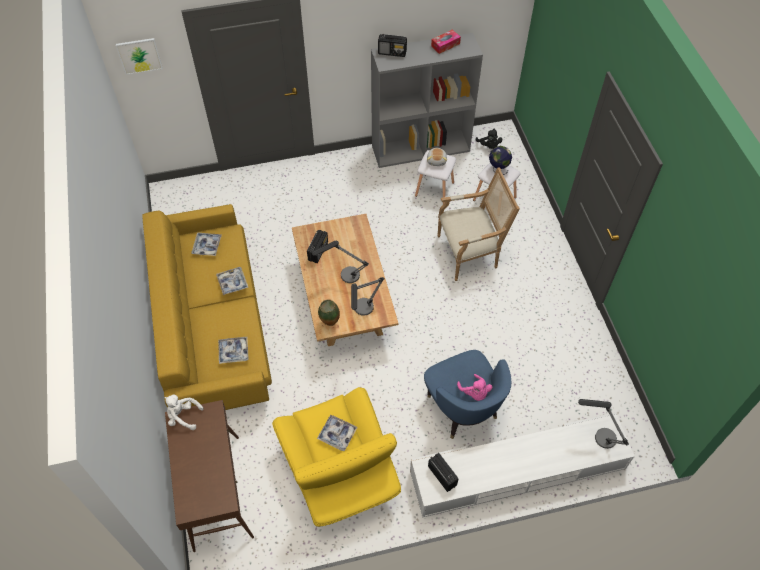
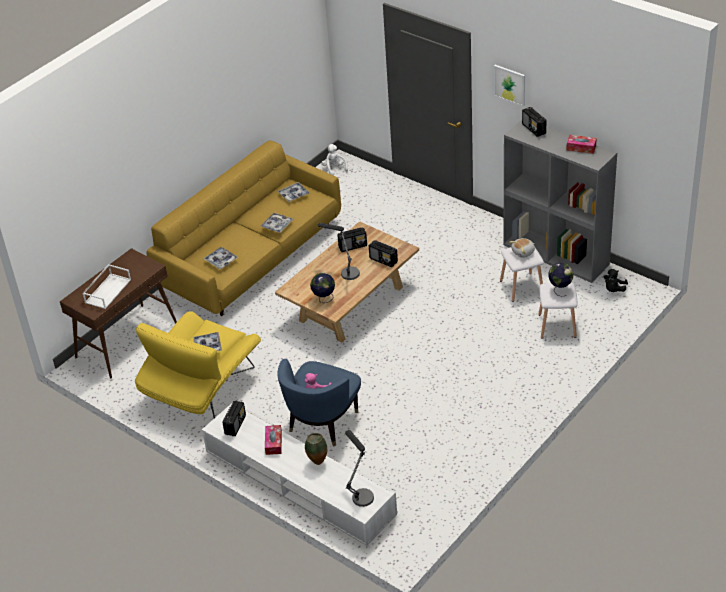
camera: 55 degrees right, 15 degrees down
(139, 56) = (349, 25): picture -> picture (509, 84)
(183, 416) = (136, 257): white plush toy -> white plush toy (334, 168)
(207, 471) = (108, 290): none -> white tray
(329, 323) = (295, 289): vase -> vase (317, 462)
(357, 244) = (383, 260): none -> radio
(362, 312) = (324, 299): table lamp -> globe
(470, 252) = (480, 344): armchair -> none
(489, 461) = (273, 443): none -> tissue box

